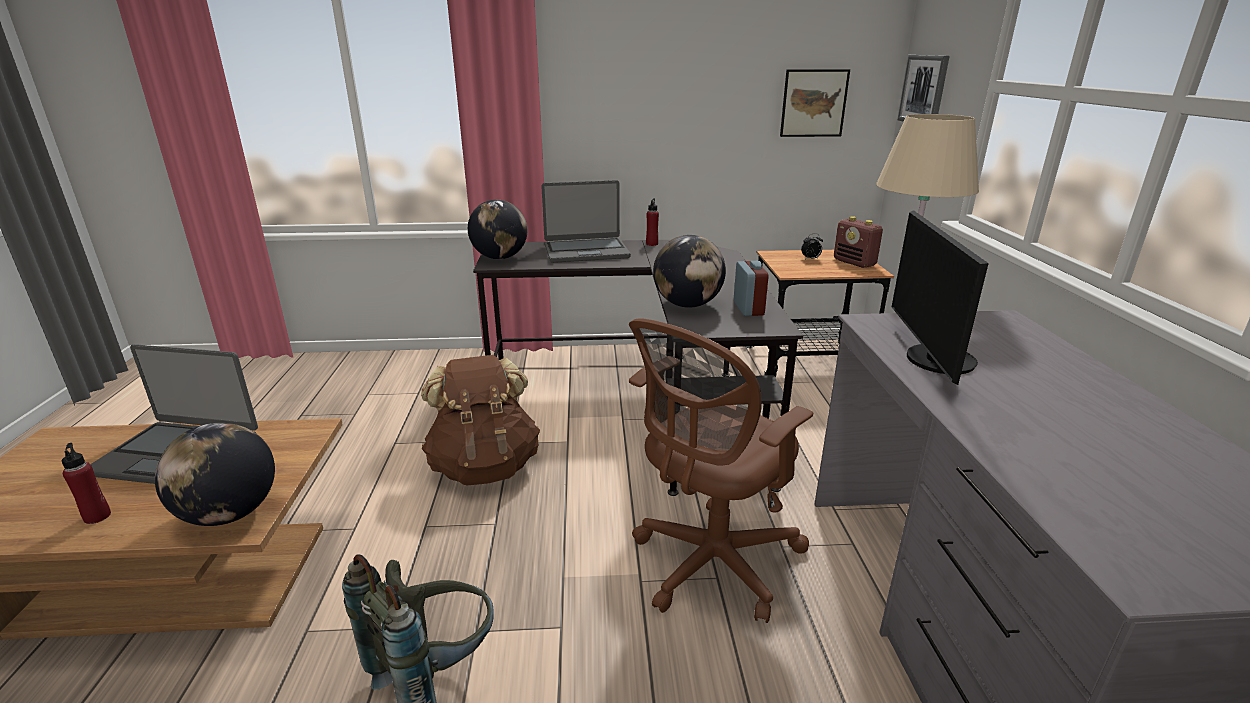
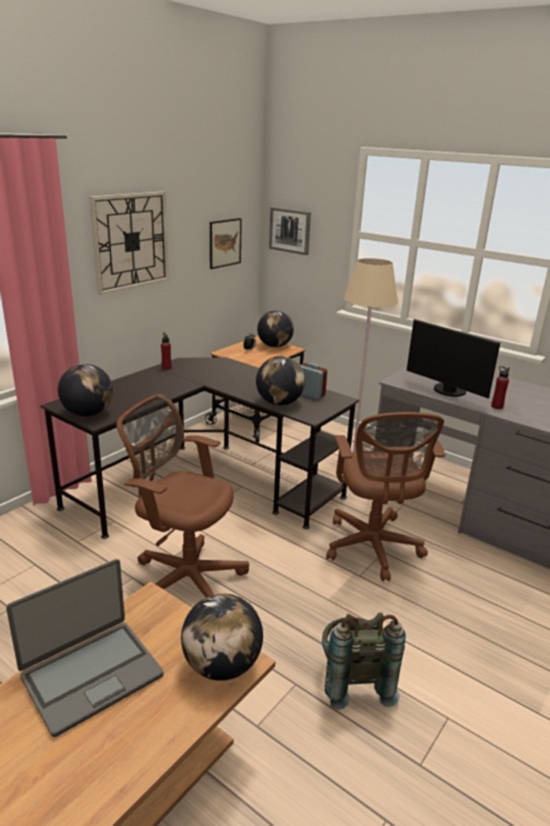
camera: 50 degrees left, 0 degrees up
(97, 516) = (139, 737): red bottle -> red bottle (497, 406)
(485, 466) = (185, 578): brown backpack -> brown office chair
(586, 251) = (137, 387): laptop -> none
(647, 81) = (130, 241): none -> wall clock
(854, 263) = (274, 346): radio -> globe

